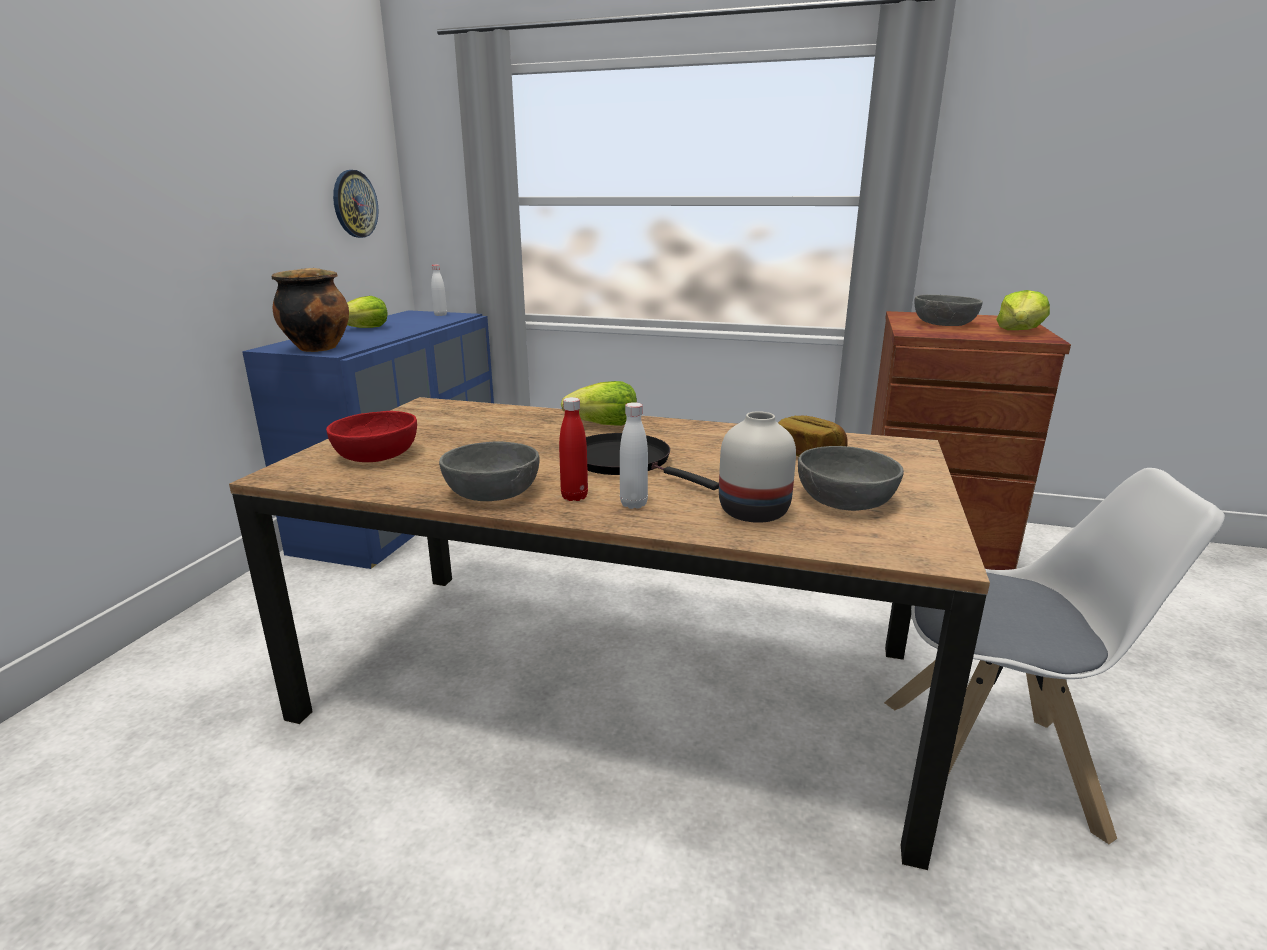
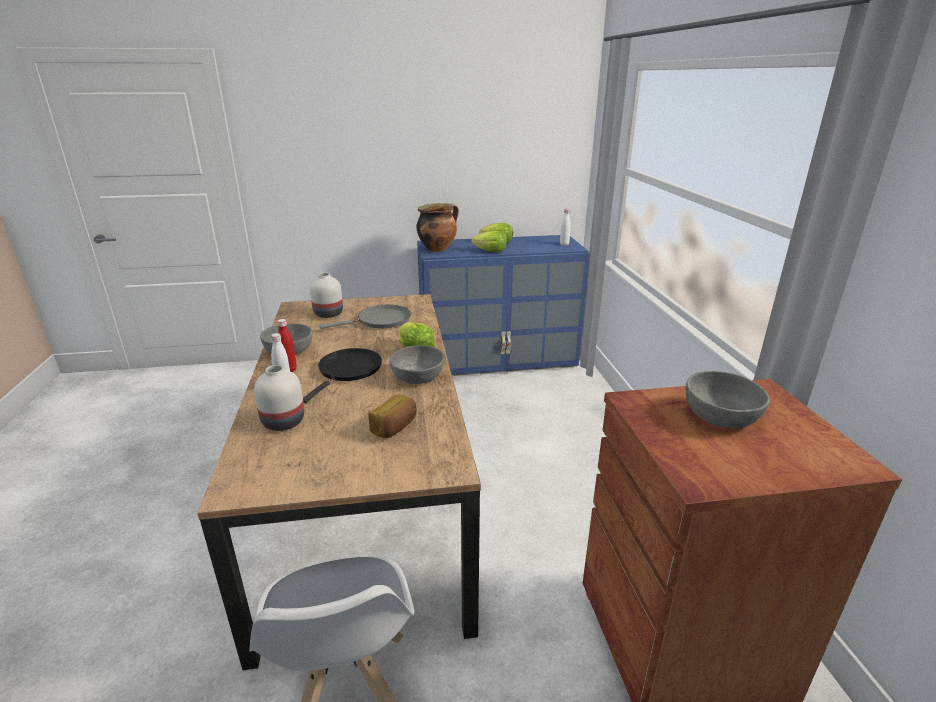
camera: 65 degrees right, 5 degrees up
(354, 204) = (535, 160): wall clock -> none
(376, 455) = (327, 314): red bowl -> white vase
(471, 429) = (380, 321): none -> grey frying pan
(846, 500) = (314, 450): grey bowl -> grey bowl (418, 376)
(1019, 331) = (737, 466): lettuce -> lettuce (490, 251)

